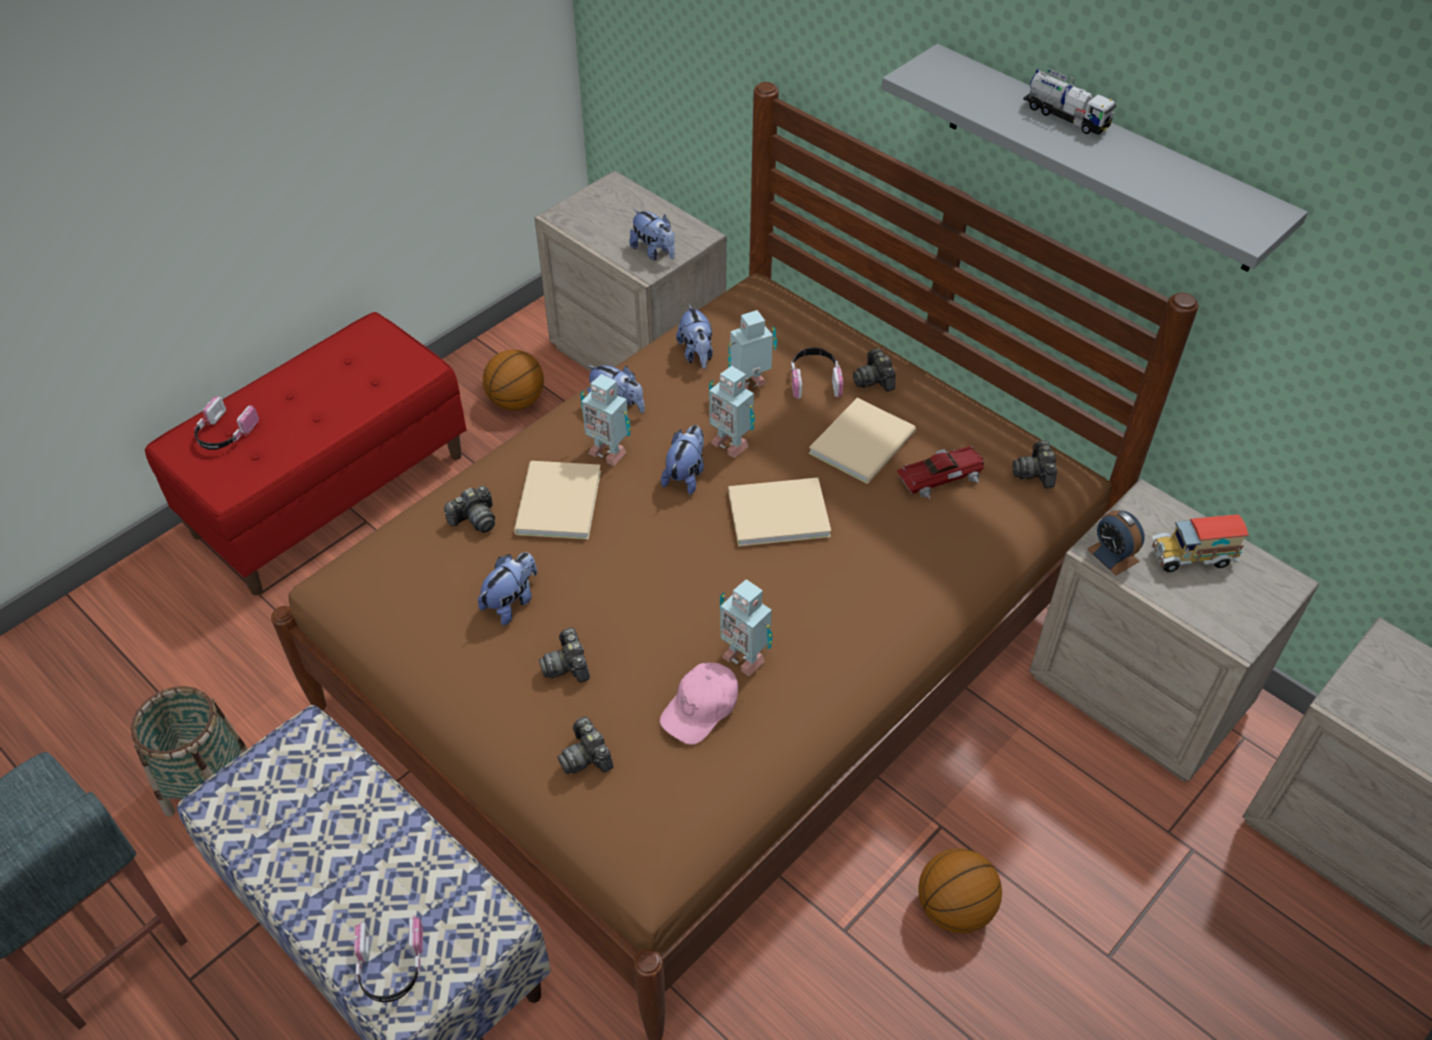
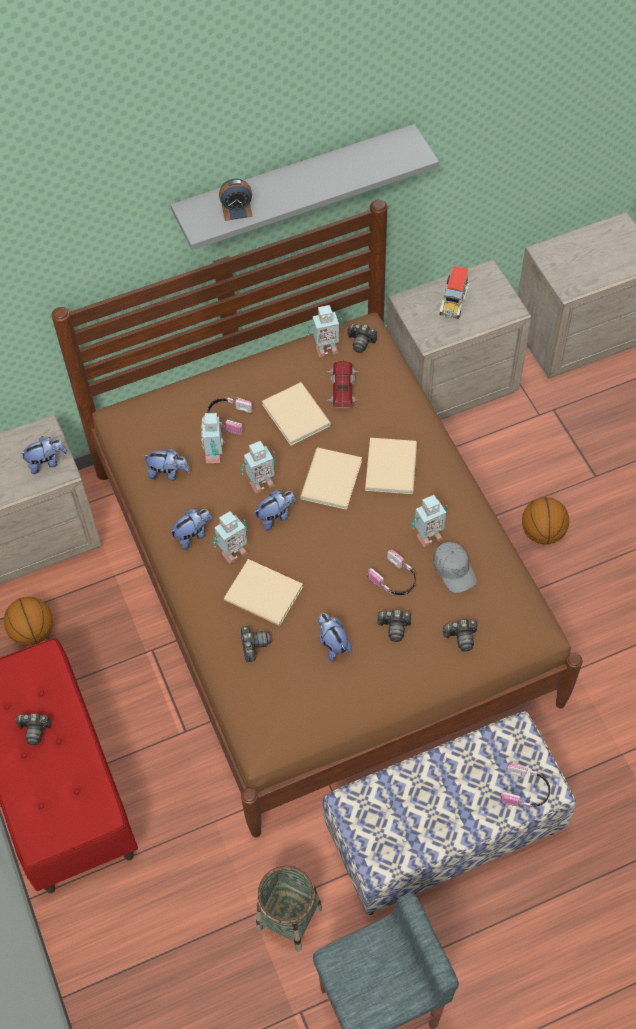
camera: 65 degrees left, 10 degrees up
(224, 434) = (42, 807): headphones -> headphones (394, 580)
(686, 475) = (276, 516): plush toy -> plush toy turned 105 degrees clockwise
(701, 708) = (454, 570): pink cap -> grey cap
(843, 575) = (393, 465): none -> beige book
(874, 380) = (244, 387): camera -> camera (34, 730)
(995, 439) = (325, 348): none -> toy robot
(1066, 117) = (280, 179): toy truck -> none
(1113, 555) = (435, 336): alarm clock -> alarm clock (237, 210)

